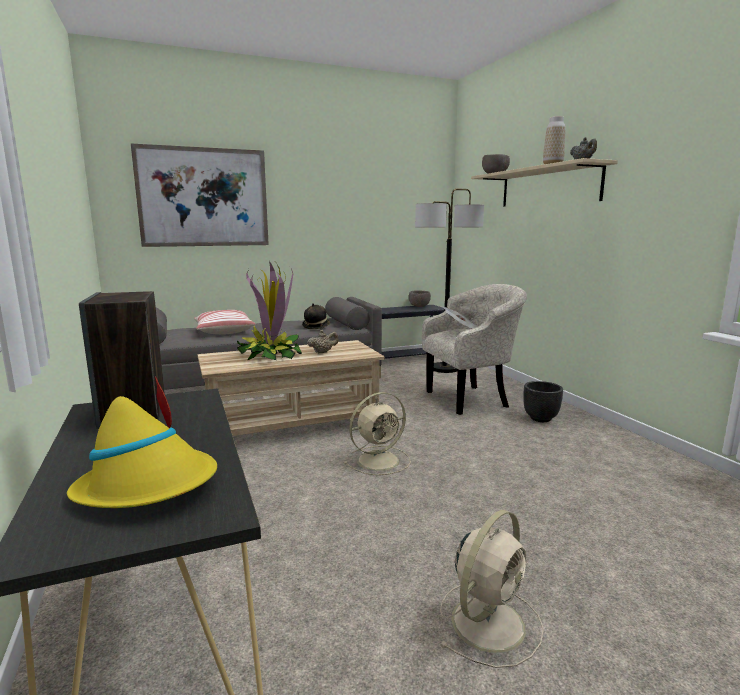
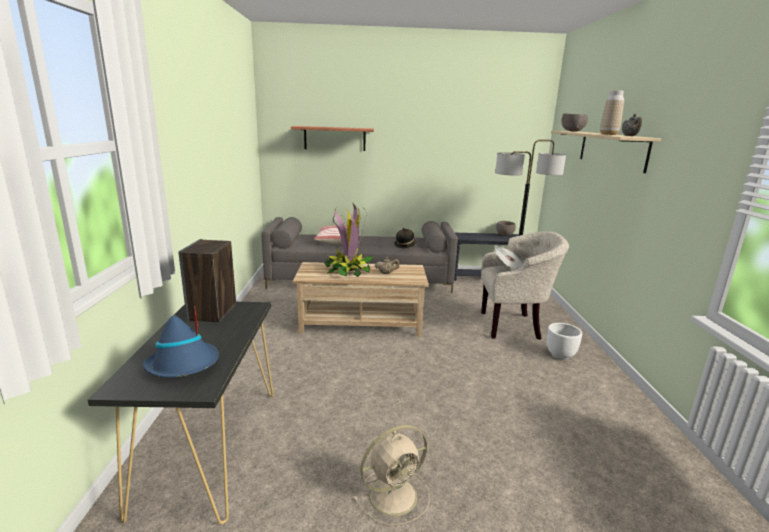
camera: 20 degrees right, 5 degrees up
(149, 487) = (184, 365): yellow hat -> blue hat
(204, 197) = (334, 138): picture -> shelf
(379, 460) = (403, 363): beige fan -> none
(541, 418) = (560, 356): black planter -> white planter

